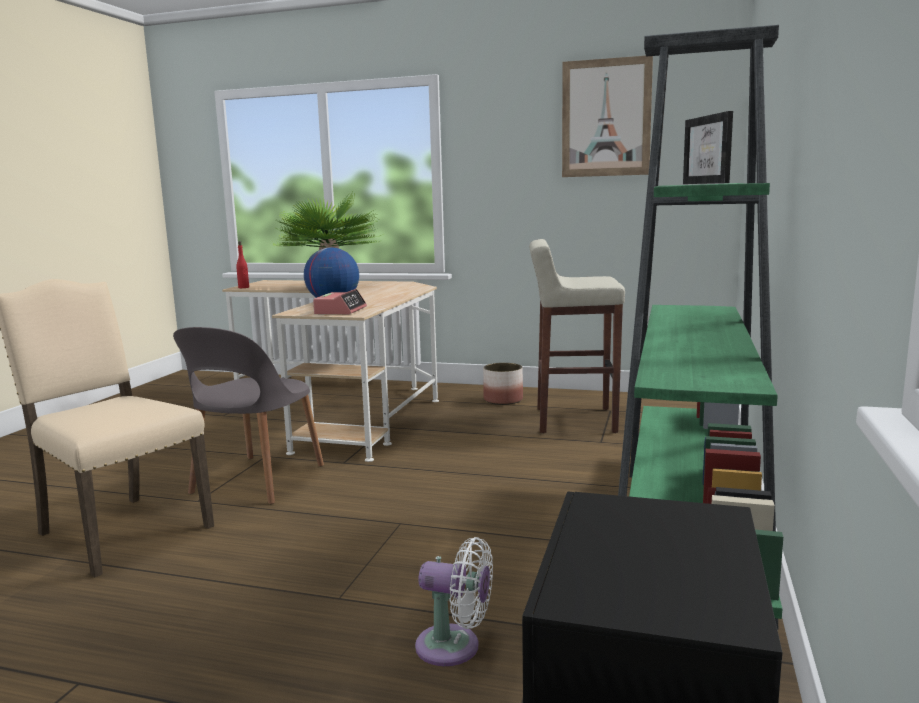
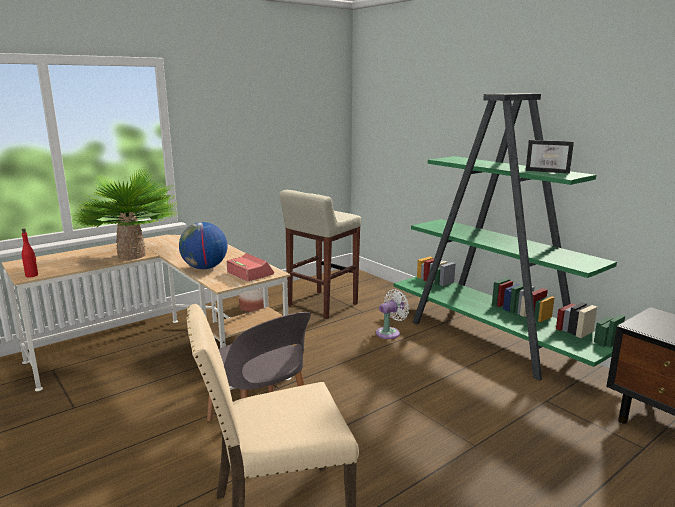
camera: 55 degrees left, 5 degrees up
(454, 647) = (549, 428): white fan -> white fan (390, 332)
(606, 118) = (283, 100): picture -> none

